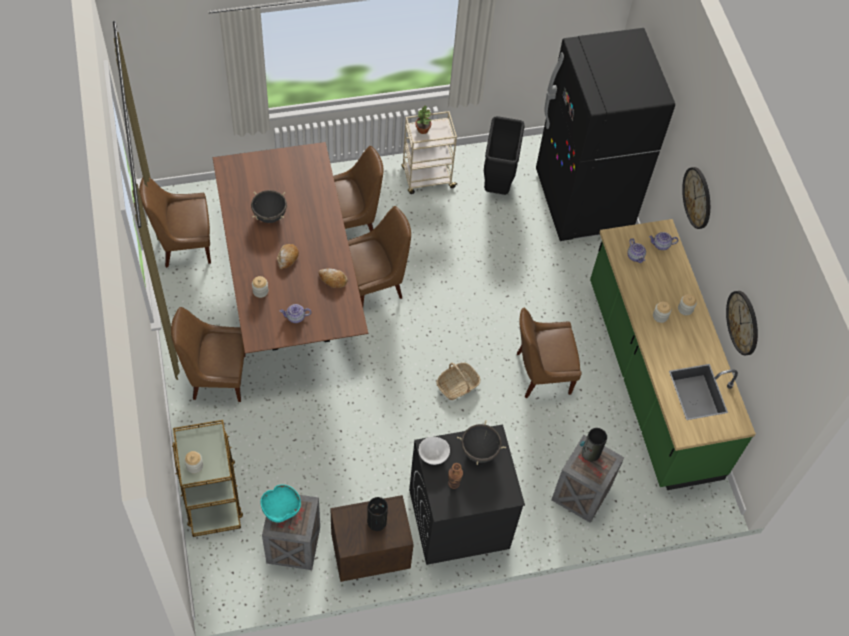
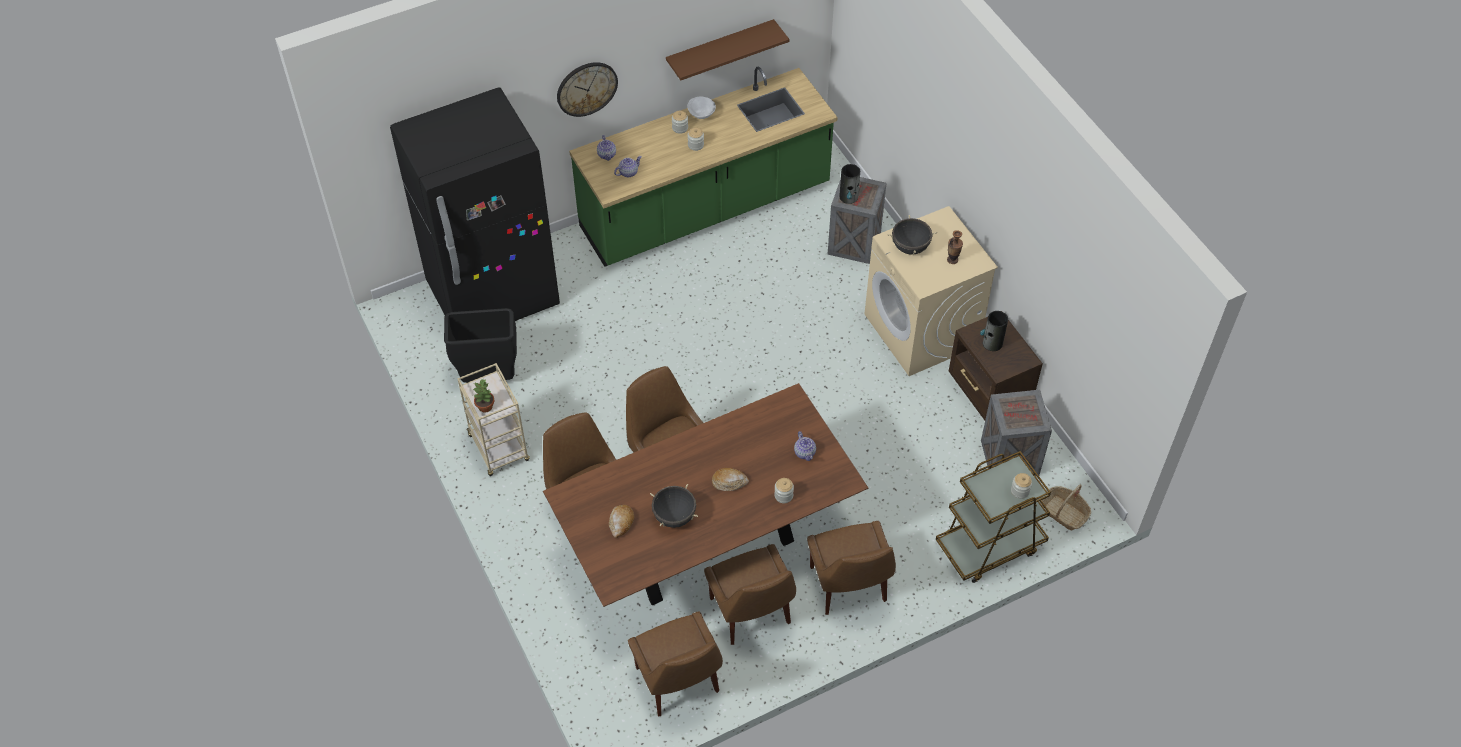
camera: 100 degrees left, 5 degrees down
(281, 508) = (1017, 422): turquoise bowl -> none
(333, 280) = (743, 431): bread -> bread (621, 523)
(433, 455) = (930, 280): white bowl -> white bowl (701, 114)
(457, 385) = (773, 361): basket -> basket (1063, 513)
(458, 519) = (922, 330): black washing machine -> beige washing machine
(540, 373) = (732, 295): brown chair -> brown chair (751, 613)
(743, 322) = (720, 49): wall clock -> brown shelf

